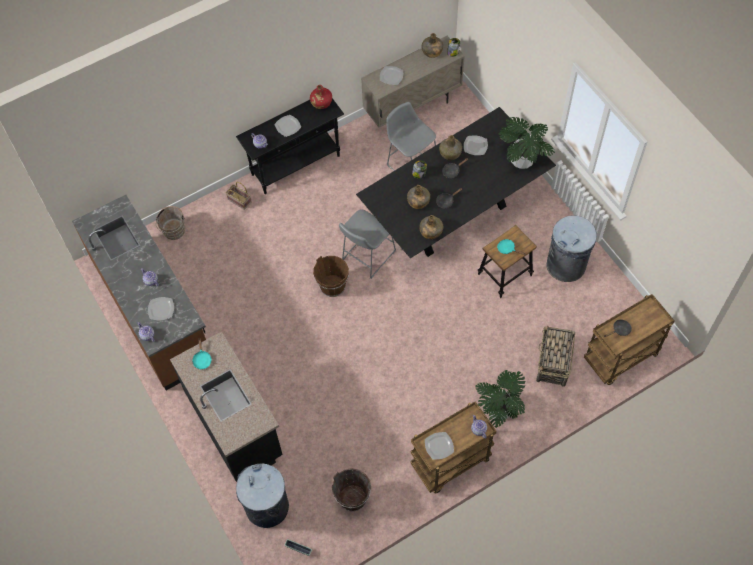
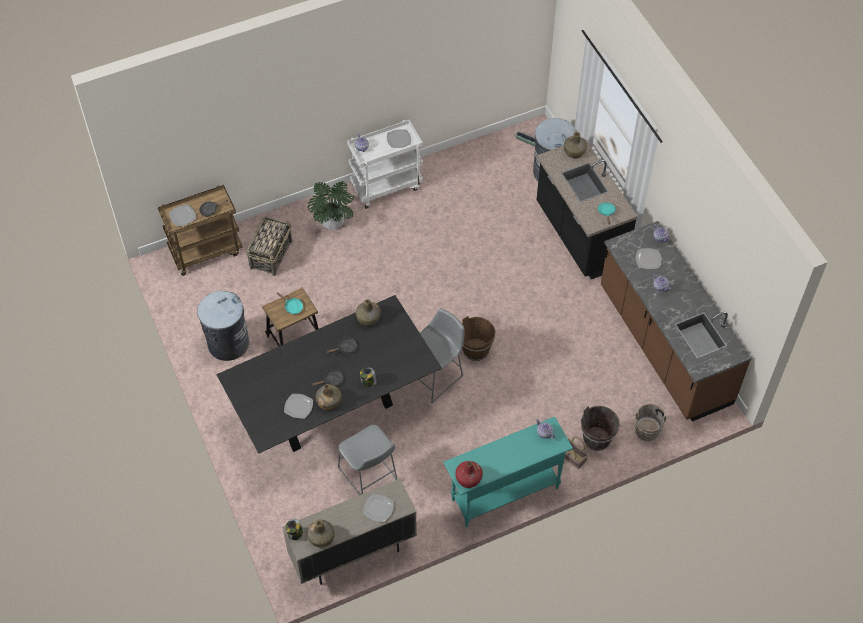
camera: 175 degrees left, 5 degrees down
(288, 126) = (511, 451): plate -> plate (182, 216)
(296, 165) = (504, 493): black console table -> turquoise console table
(353, 498) = (476, 170): brown bucket -> brown bucket (596, 439)
(418, 201) = (376, 351): green bottle -> green bottle (574, 152)
(450, 463) = (387, 186): brown cart -> white cart
(522, 160) = (251, 383): potted plant -> none

